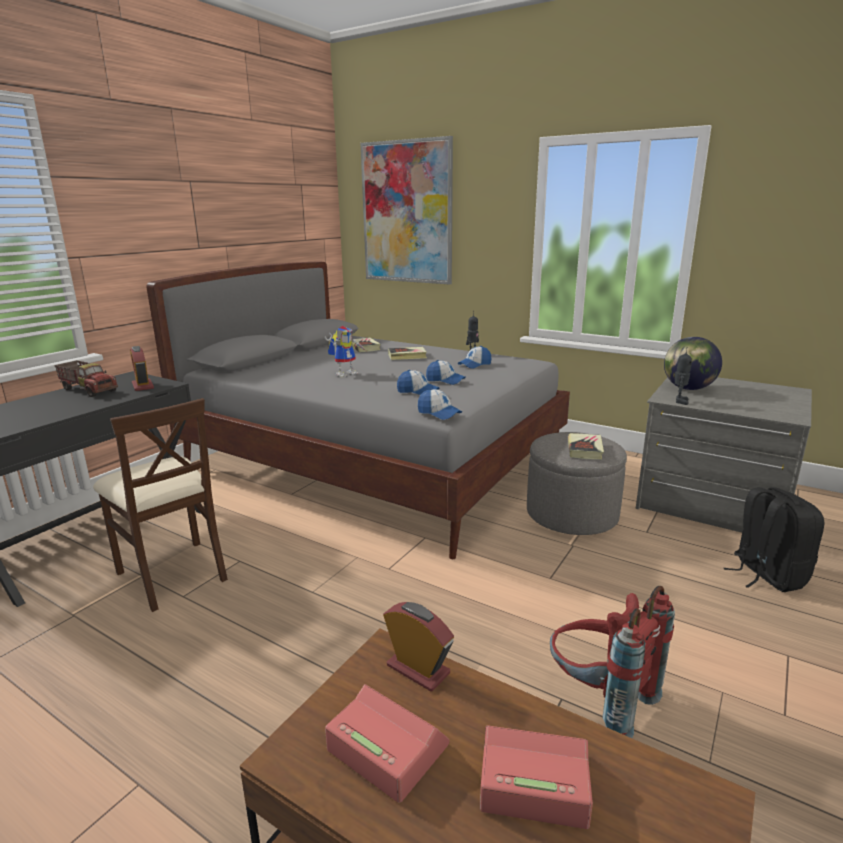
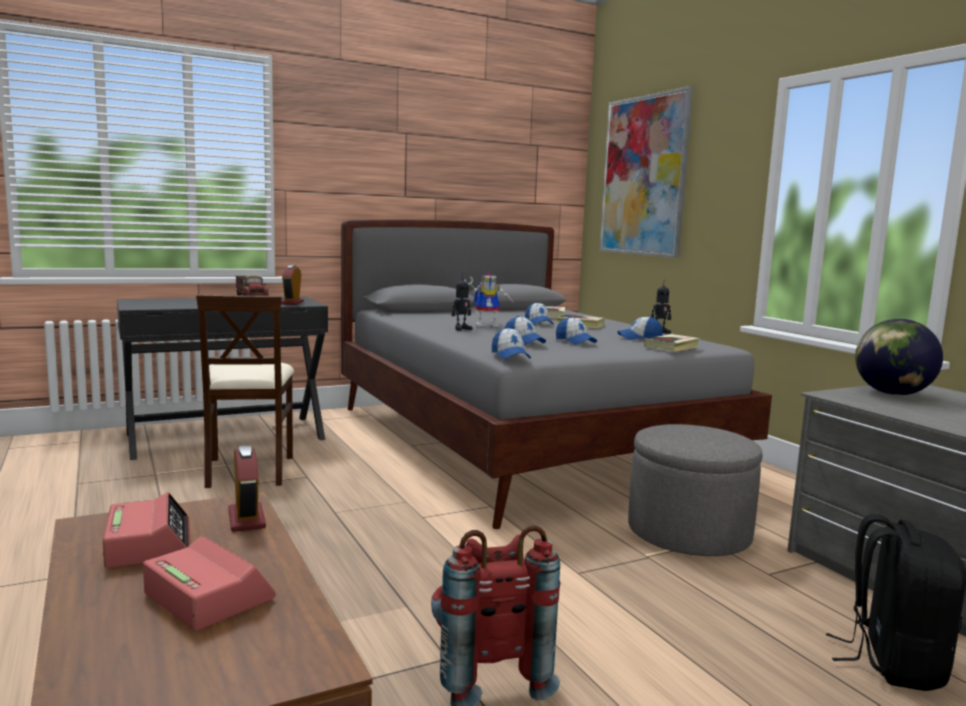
camera: 30 degrees right, 10 degrees down
(376, 361) = (538, 323): none -> cap
(585, 449) = (698, 441): book -> book (672, 347)
(679, 401) = (846, 399): toy robot -> toy robot (461, 329)

